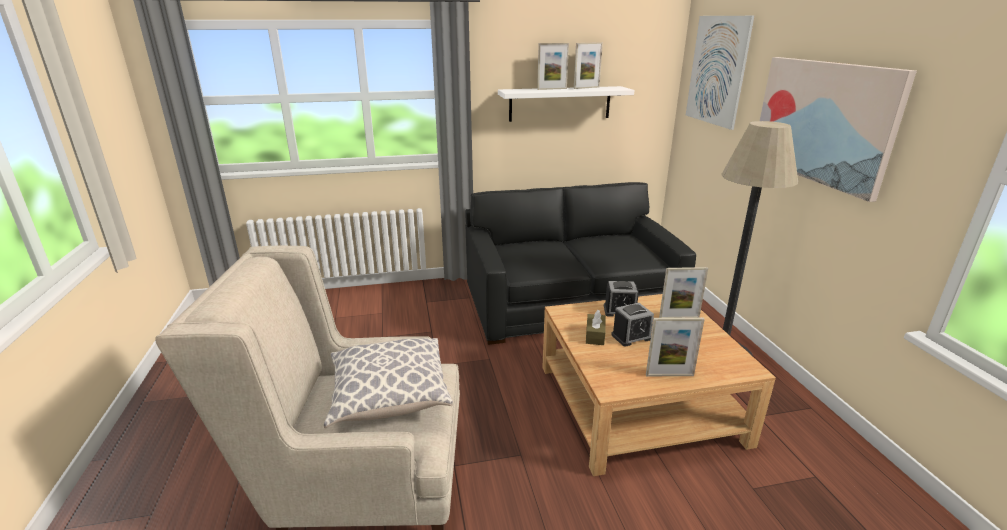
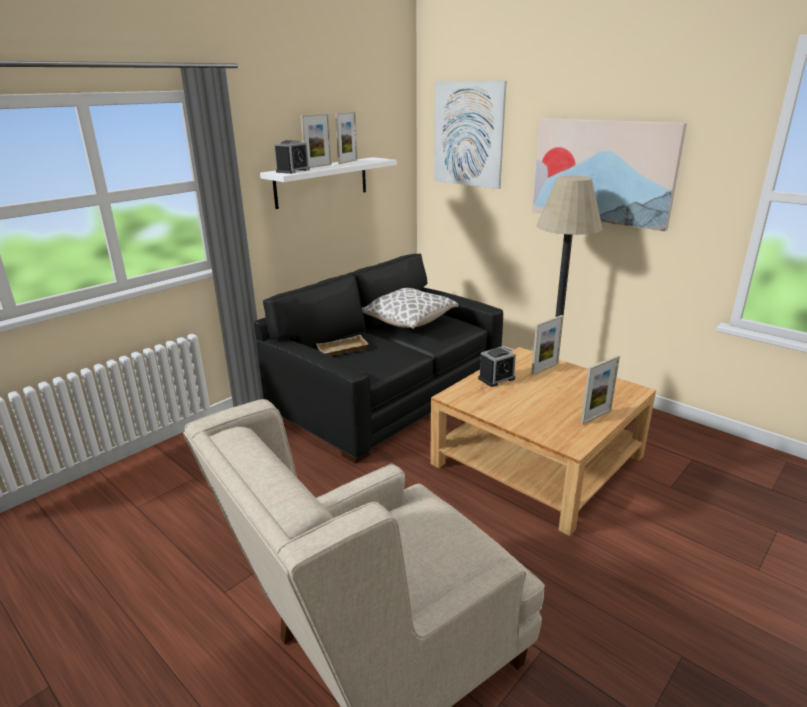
camera: 35 degrees left, 0 degrees up
(389, 397) = (417, 542): pillow -> pillow (409, 322)
(520, 250) = (342, 350): none -> beige tray
(595, 335) = (505, 407): brown tissue box -> none
(631, 337) = (532, 397): alarm clock -> alarm clock (293, 171)

